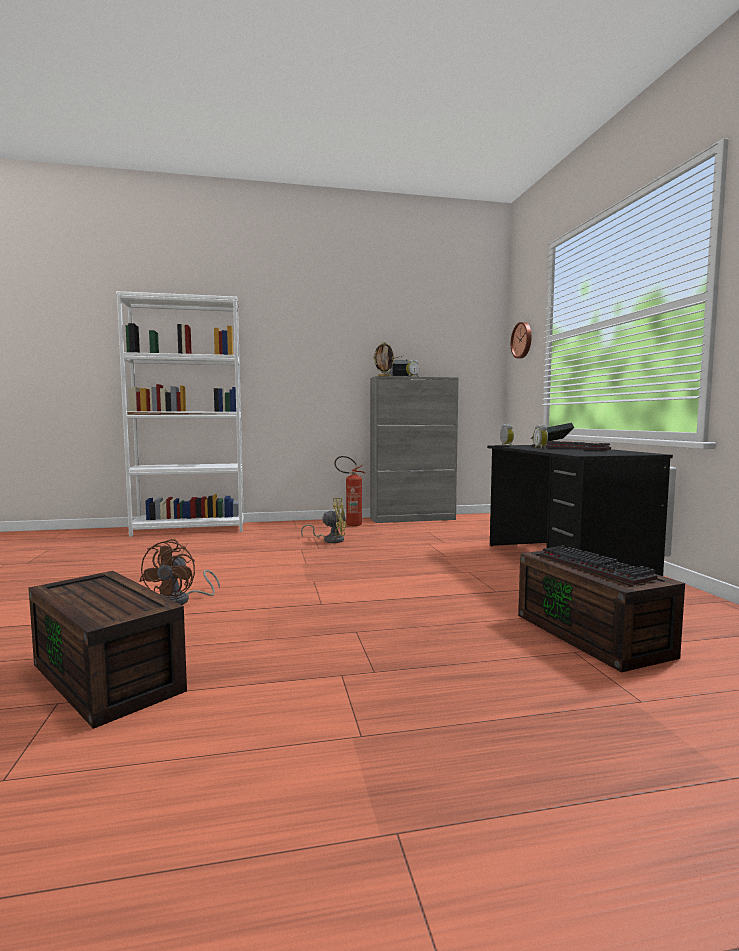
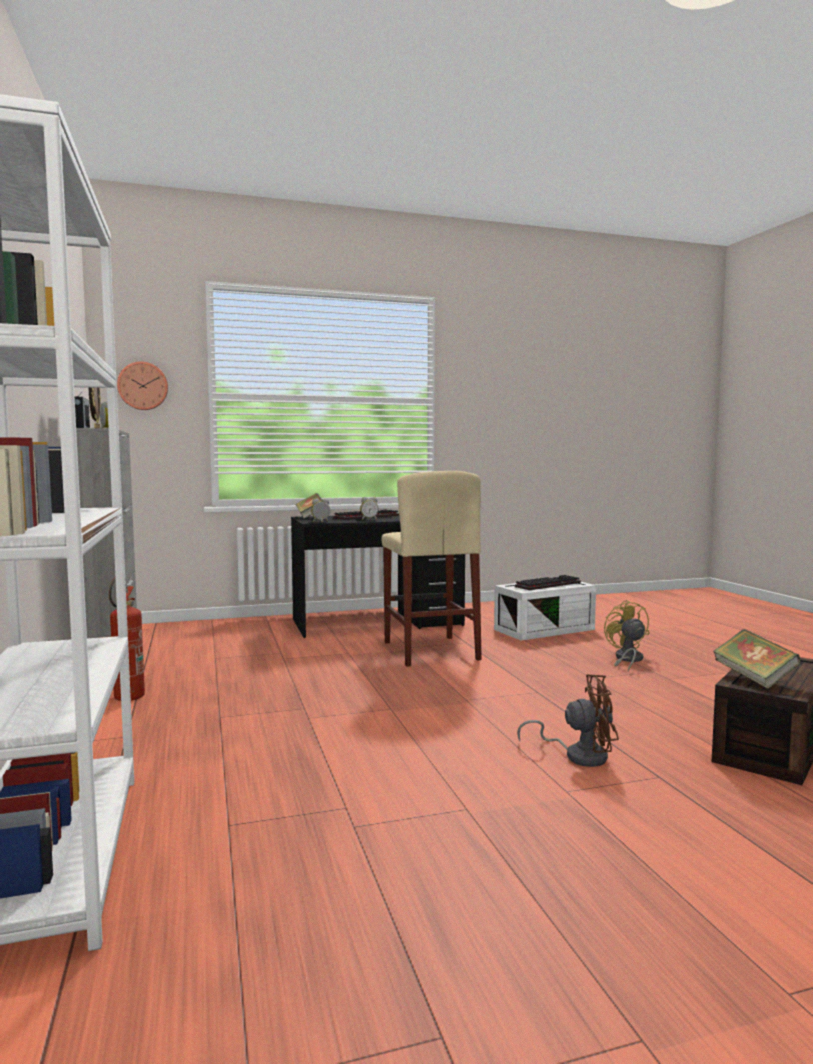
camera: 95 degrees left, 0 degrees up
(102, 584) = (754, 678): none -> book
(330, 540) = (249, 704): yellow fan -> yellow fan (627, 659)
(458, 577) = (430, 650): none -> beige stool
(594, 635) = (544, 629): brown storage box -> white storage box

